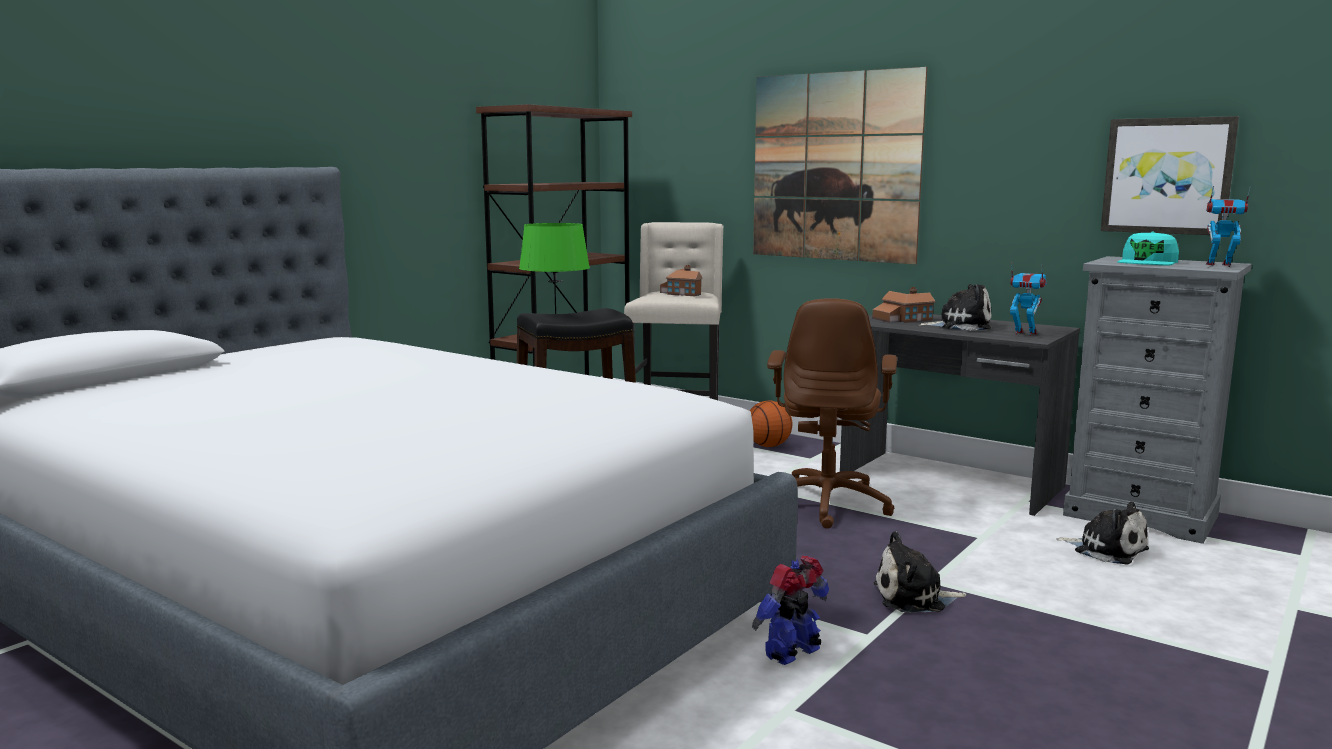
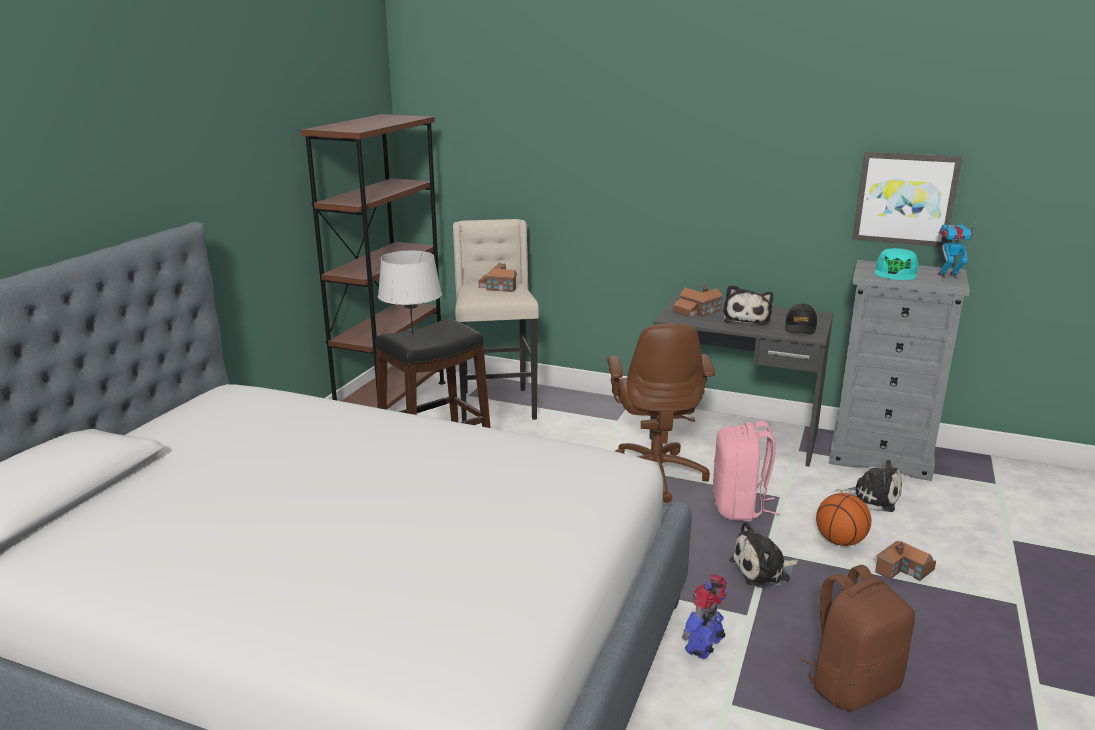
camera: 15 degrees left, 10 degrees up
(555, 314) = (412, 334): green table lamp -> grey table lamp
(768, 446) = (577, 409): basketball -> basketball (840, 541)
(835, 167) = (627, 174): picture -> none
(917, 541) = (739, 507): none -> pink backpack
(960, 326) = (746, 318): plush toy -> plush toy turned 105 degrees clockwise
(972, 715) = (852, 685): none -> brown backpack
(1024, 334) = (800, 327): toy robot -> black cap
(1113, 619) = (904, 570): none -> toy house

